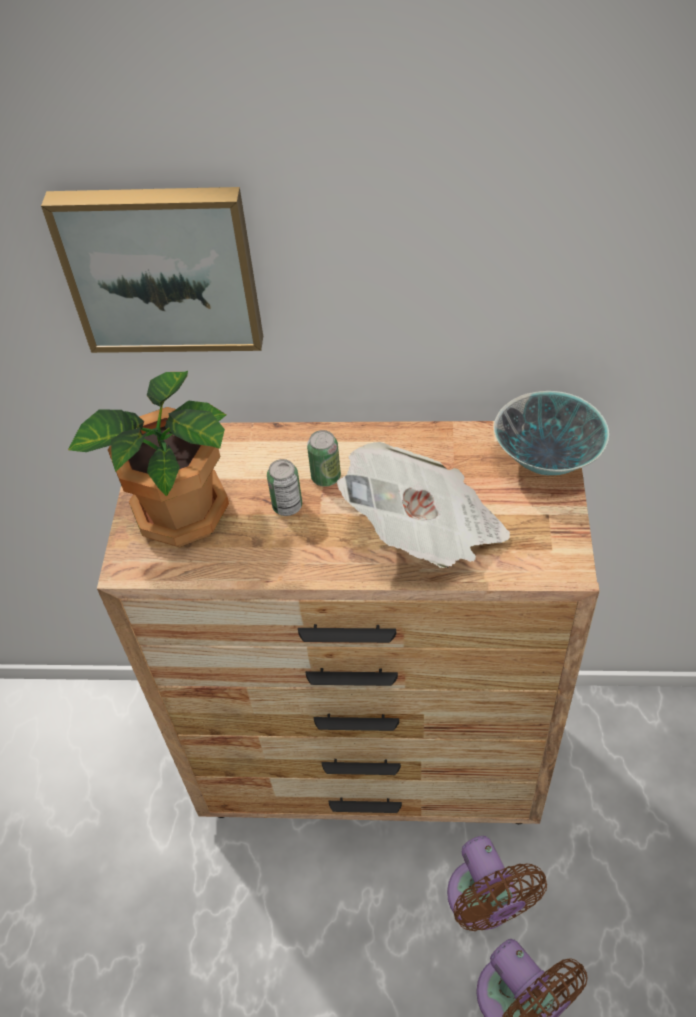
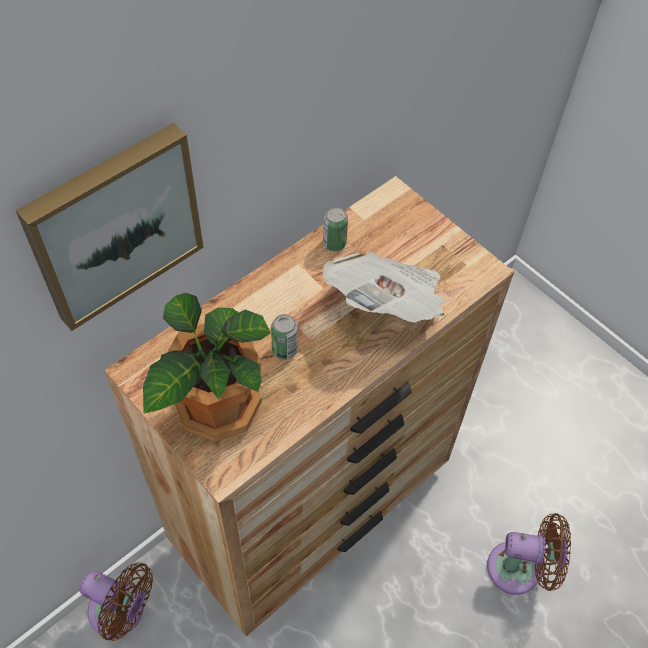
camera: 50 degrees left, 5 degrees up
(326, 477) = (288, 313): can -> can (334, 243)
(485, 902) = (454, 532): brown fan -> brown fan (121, 612)
(547, 461) = (407, 212): bowl -> none

